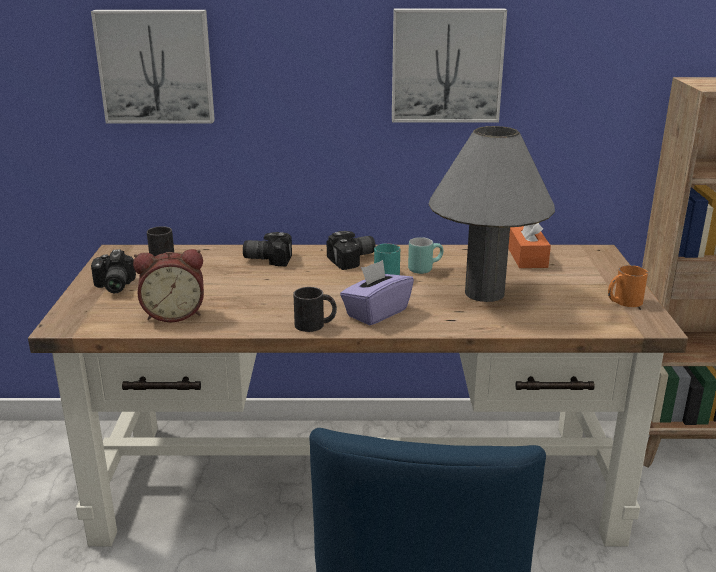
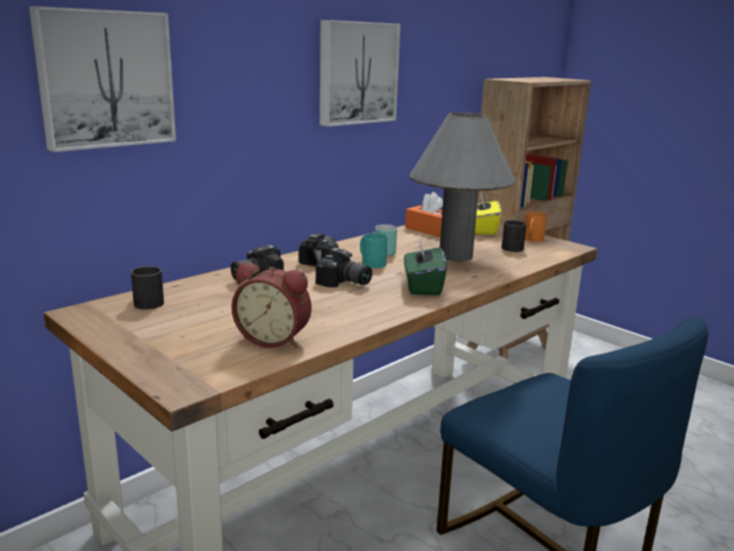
camera: 45 degrees left, 5 degrees down
(113, 286) = (154, 339): camera -> camera (344, 283)
(174, 314) = (274, 339): alarm clock -> alarm clock turned 75 degrees clockwise
(315, 324) = (402, 307): black mug -> black mug (514, 247)
(376, 313) = (422, 287): purple tissue box -> green tissue box
(590, 273) = (482, 230): none -> yellow tissue box

